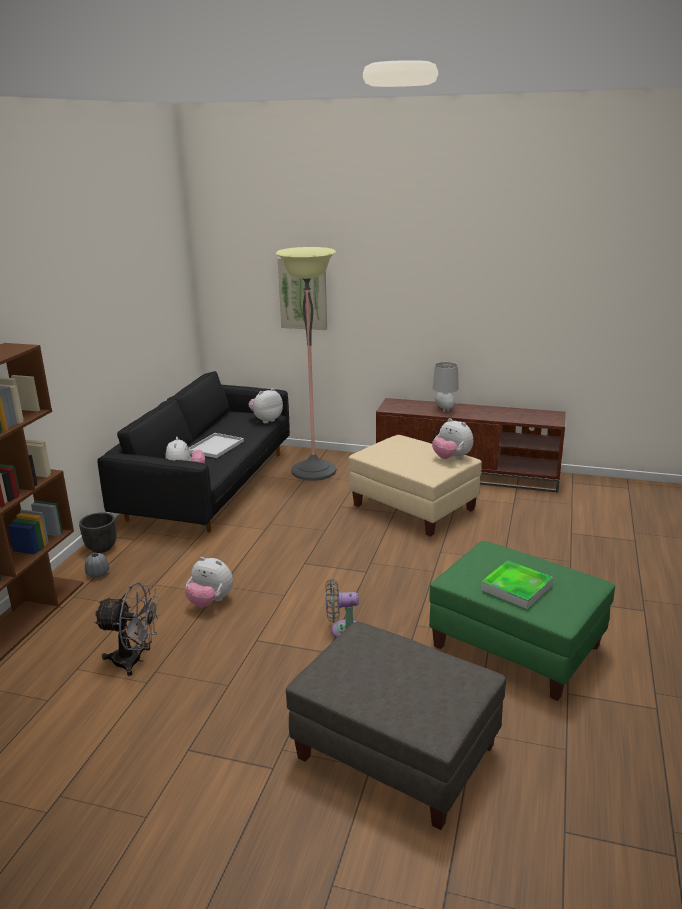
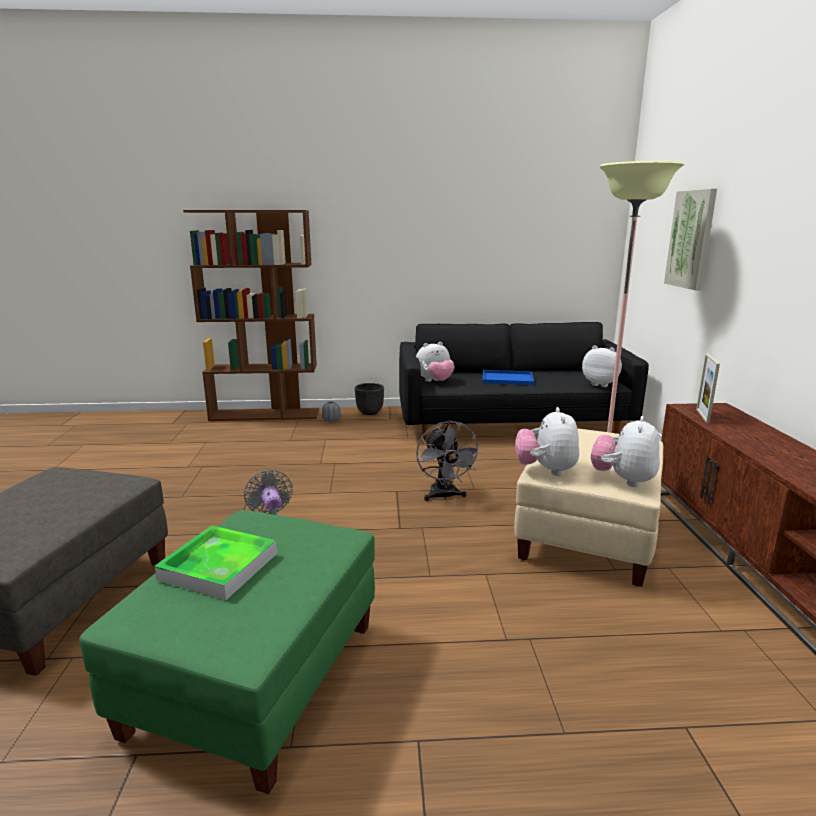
camera: 70 degrees right, 5 degrees down
(135, 661) = (216, 456): grey fan -> grey fan (444, 496)
(210, 602) = (306, 464): plush toy -> plush toy (546, 470)
(215, 447) = (506, 379): white tray -> blue tray
(404, 409) = (702, 416): none -> picture frame
(444, 410) = (754, 438): grey table lamp -> none

